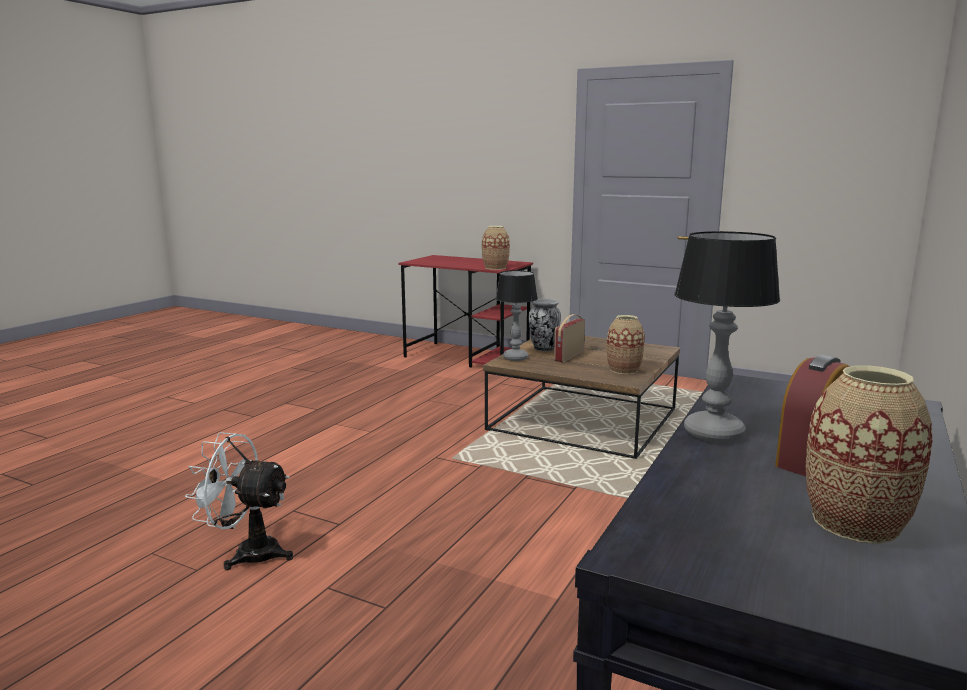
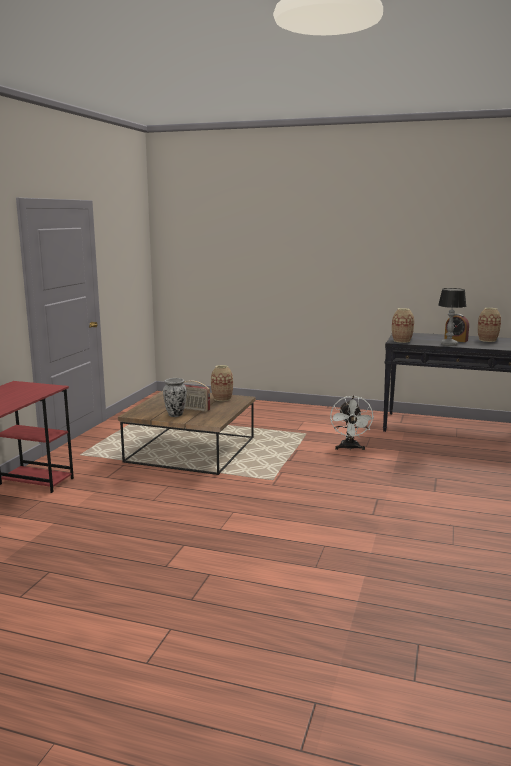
camera: 100 degrees left, 0 degrees up
(248, 553) = (426, 516): white fan -> white fan (349, 448)
(495, 268) = (47, 388): vase -> vase (401, 341)
(516, 358) = (200, 420): table lamp -> none

